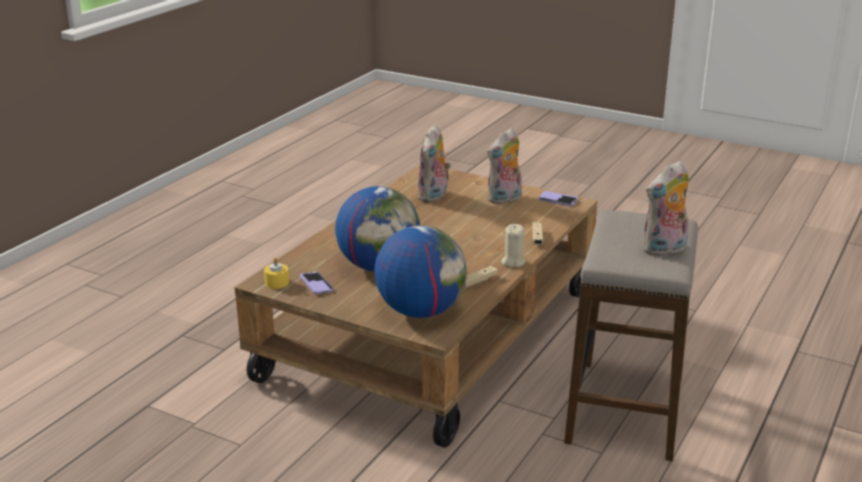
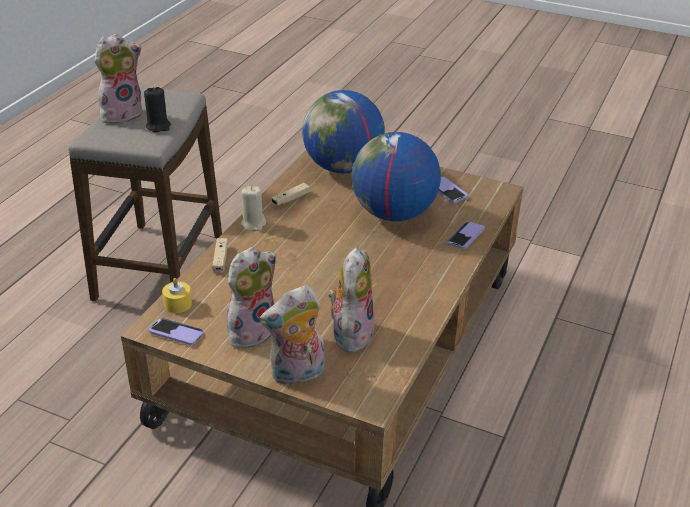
camera: 175 degrees right, 10 degrees up
(277, 282) = (486, 192): yellow candle -> yellow candle (178, 304)
(320, 247) = (465, 236): none -> phone
(472, 181) = (297, 375): none -> plush toy
(617, 234) = (158, 126): none -> black candle

